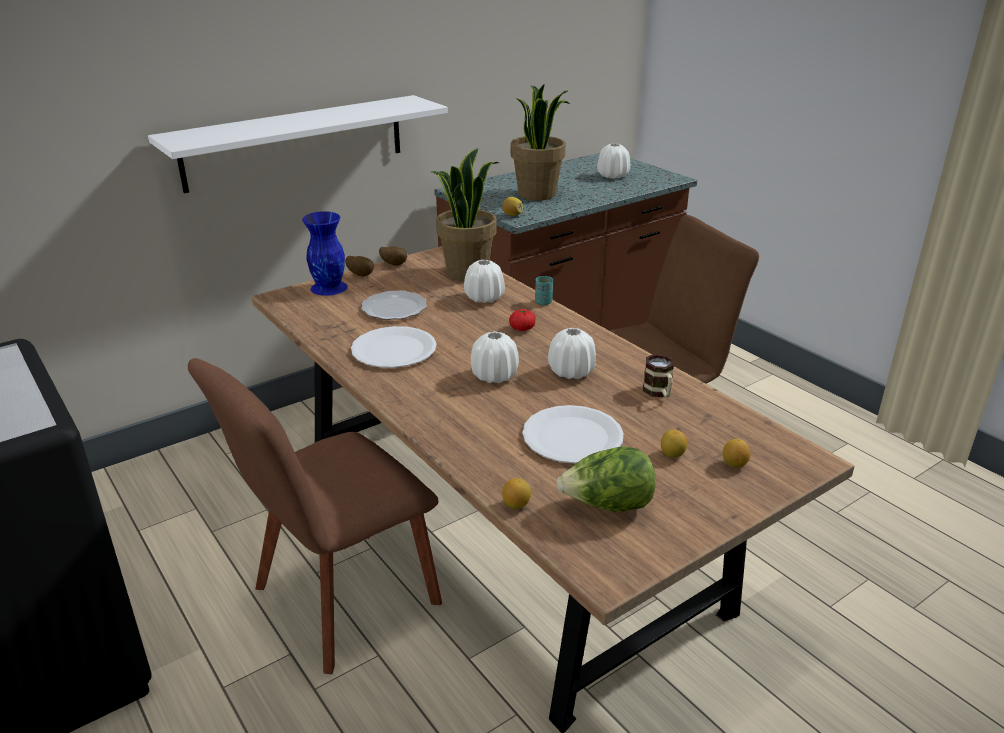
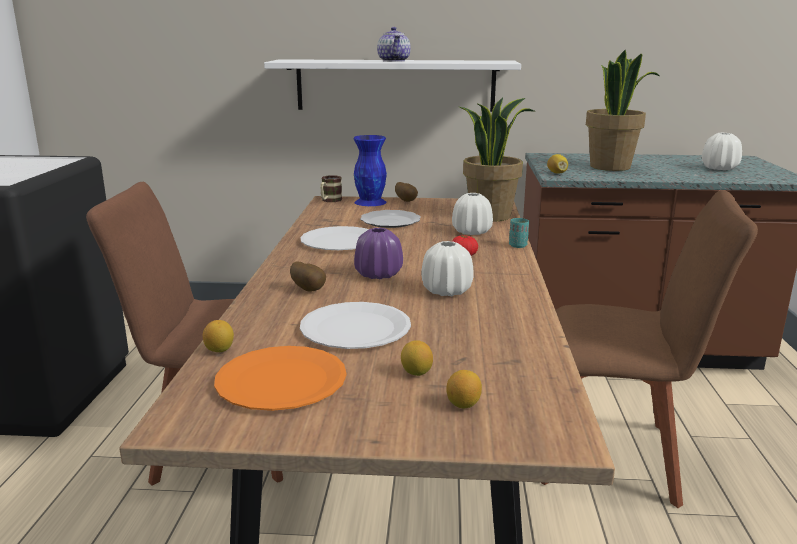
camera: 40 degrees right, 10 degrees down
(310, 120) = (394, 61): none -> teapot
(394, 264) = (442, 201): potato -> potato (309, 289)
(494, 376) = (378, 274): white vase -> purple vase
(607, 506) = (281, 381): lettuce -> orange plate
(659, 393) = (500, 329): mug -> mug (329, 200)

